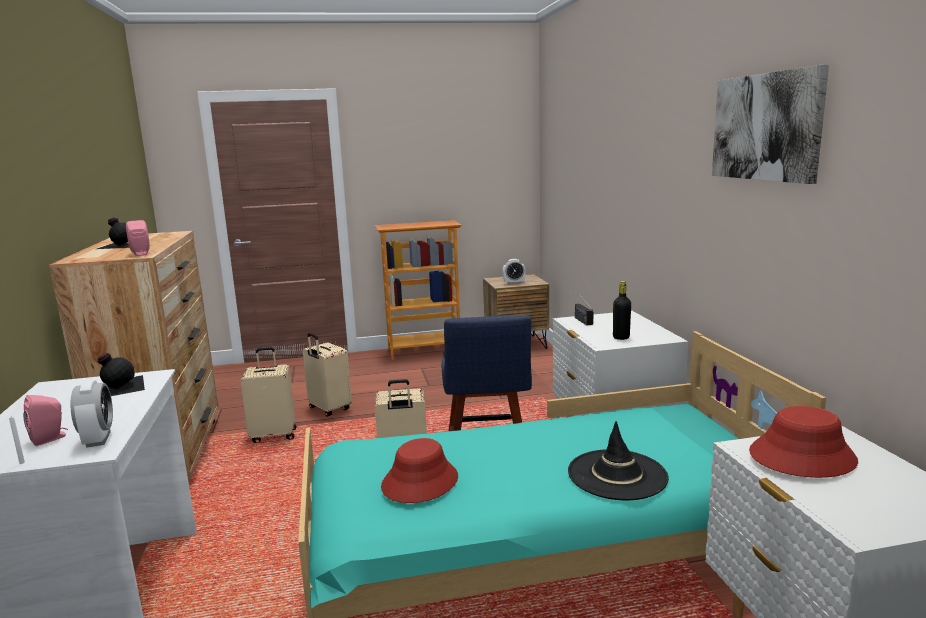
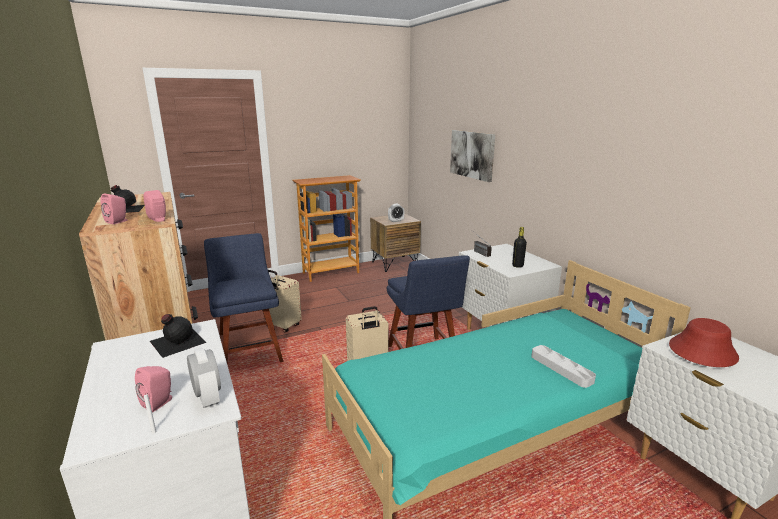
camera: 15 degrees left, 5 degrees up
(100, 255) = (118, 221): none -> pink speaker
(274, 435) = (250, 352): beige suitcase -> blue chair
(419, 482) = (433, 390): red hat -> none
(617, 475) = (561, 368): black hat -> grey tray
(766, 127) = (645, 125): picture -> picture (472, 154)

